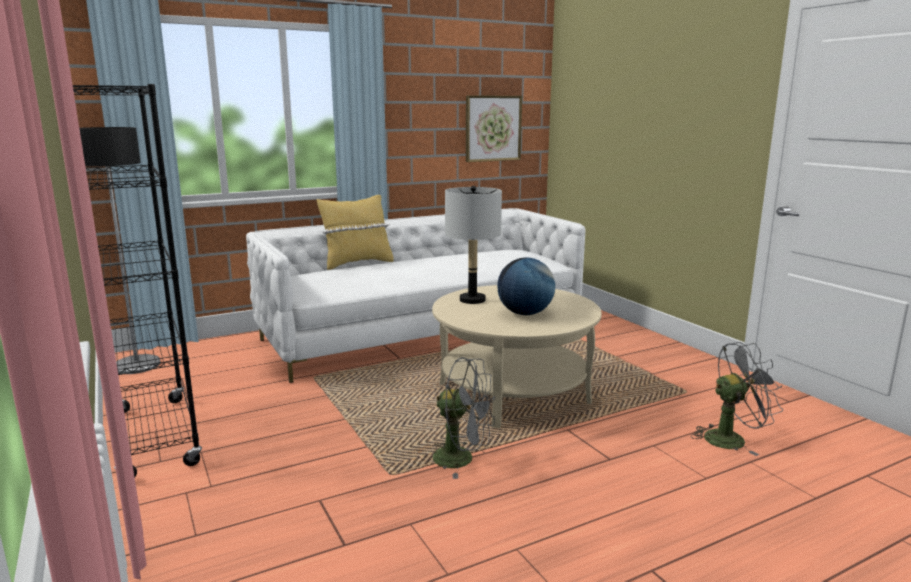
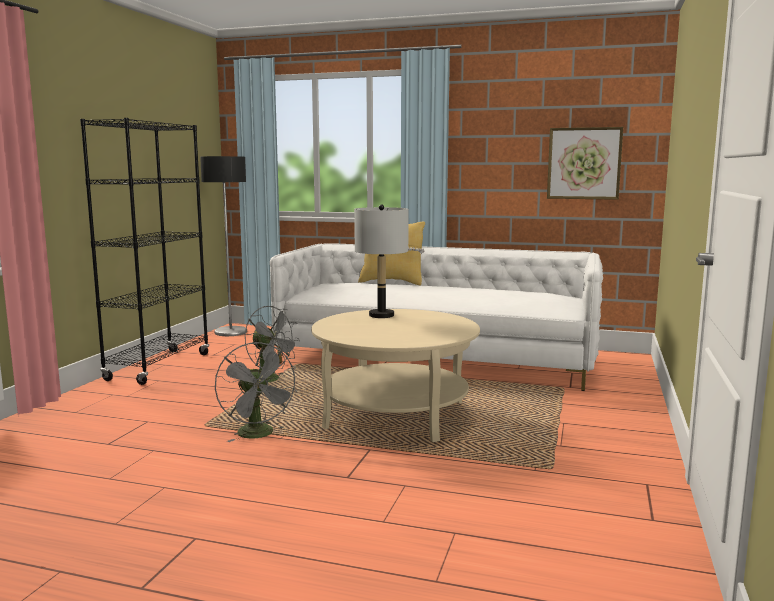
camera: 45 degrees right, 5 degrees down
(525, 313) = (384, 330): globe -> none
(731, 438) = (488, 513): grey fan -> grey fan (271, 380)

